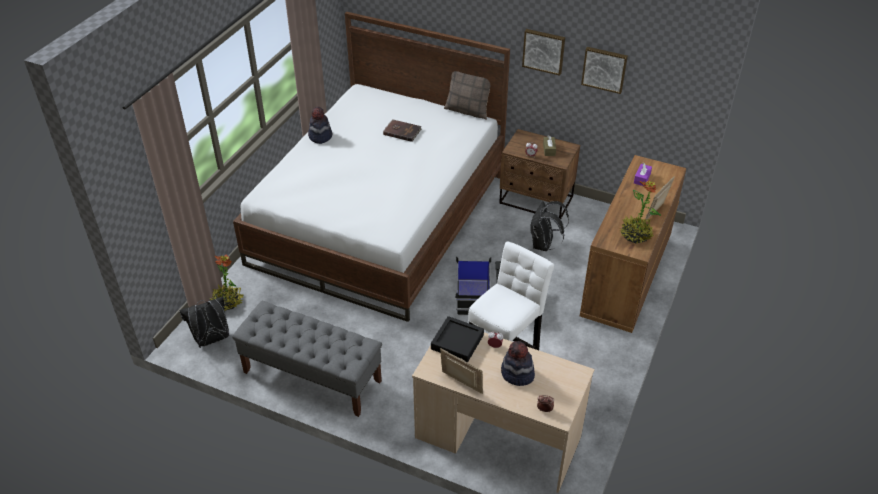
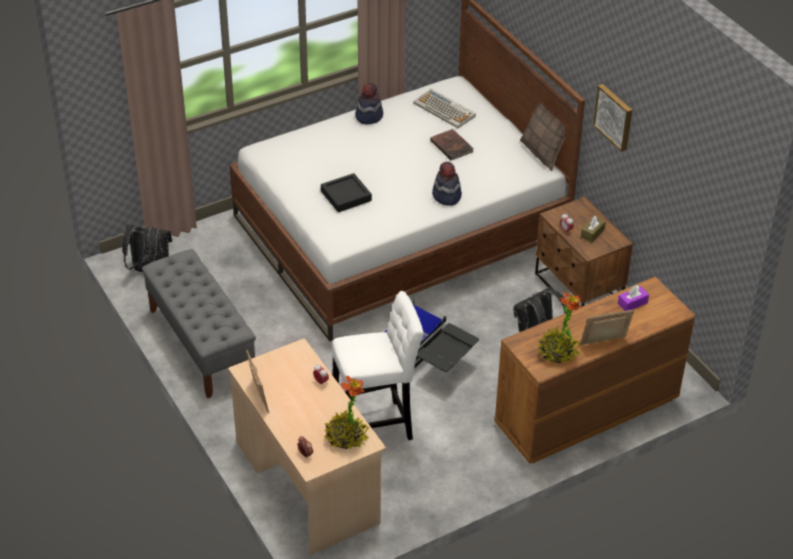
camera: 35 degrees right, 0 degrees up
(227, 302) = (191, 243): potted plant -> potted plant (345, 437)
(371, 110) = (445, 110): none -> keyboard
(457, 342) = (293, 361): black tray -> black tray (346, 196)
(517, 374) = (314, 414): hat -> hat (446, 196)
(604, 69) = (661, 163): picture -> none

